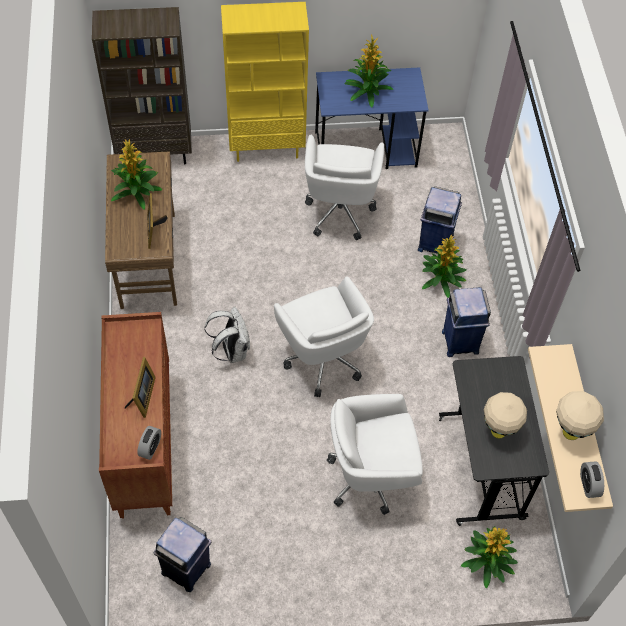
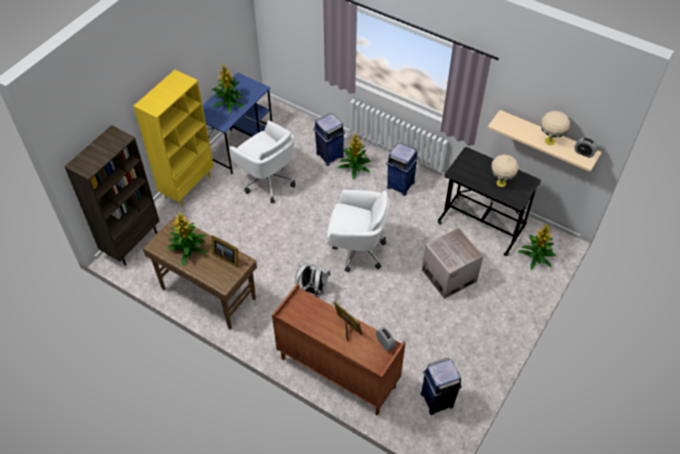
camera: 50 degrees left, 5 degrees down
(370, 477) = (449, 276): white office chair -> cardboard box

